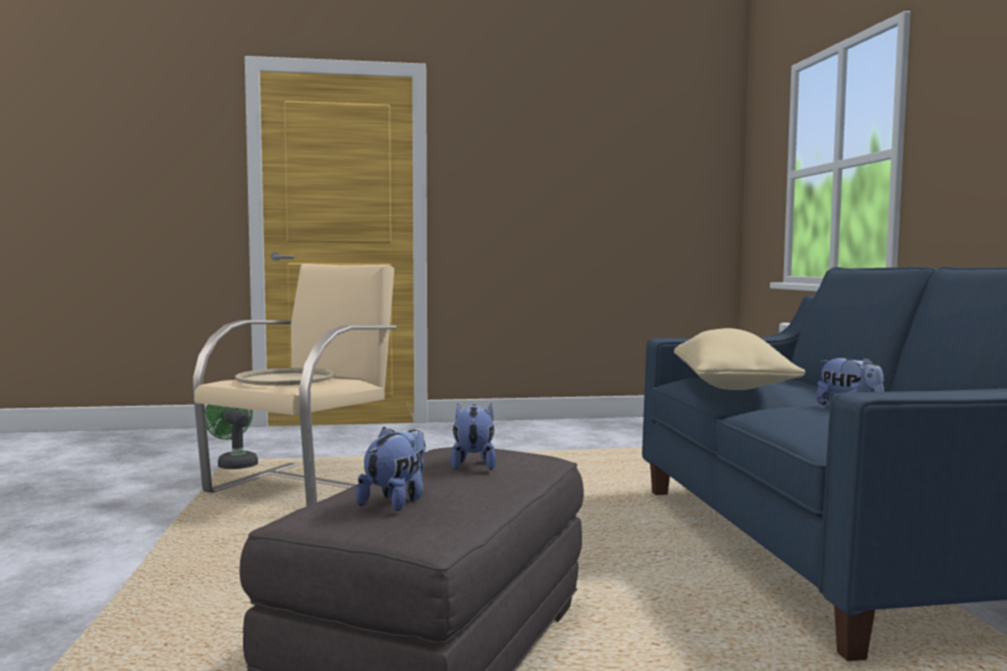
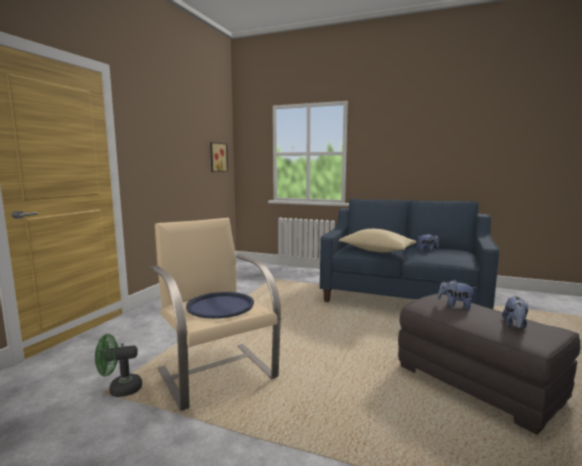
camera: 60 degrees left, 5 degrees up
(286, 379) = (220, 306): beige tray -> blue tray
(396, 501) = (515, 325): plush toy -> plush toy turned 120 degrees counterclockwise
(680, 191) = (217, 157): none -> picture

